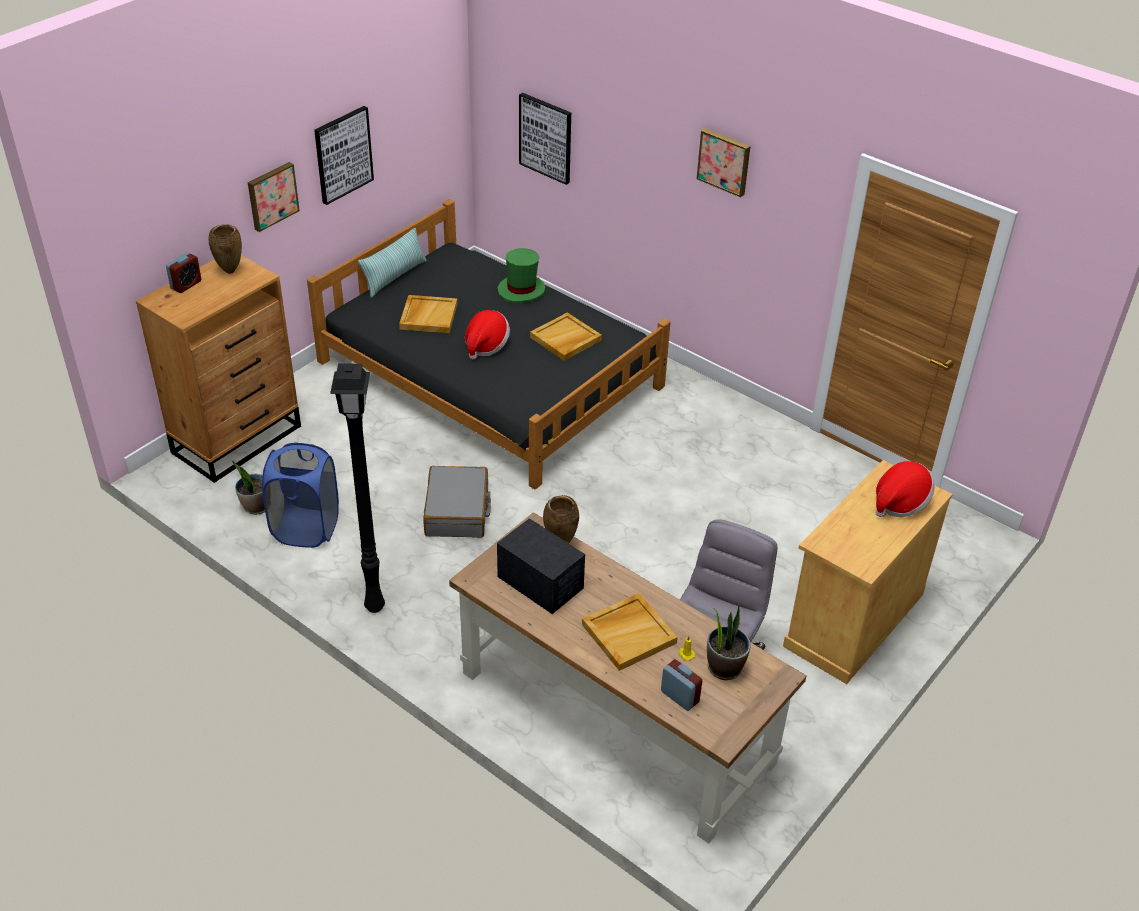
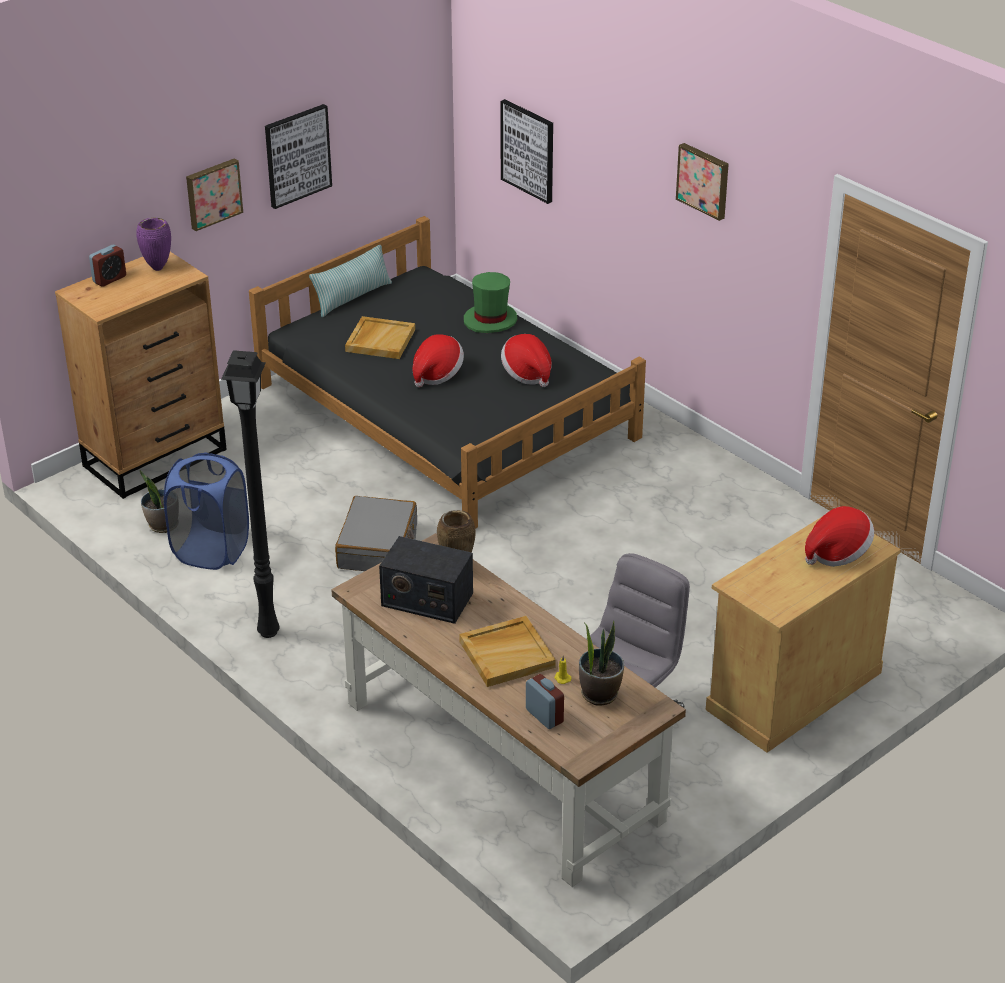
camera: 10 degrees right, 5 degrees down
(230, 271) = (158, 268): brown vase -> purple vase
(541, 582) = (426, 599): radio -> radio turned 150 degrees clockwise
(565, 339) = (527, 374): beige tray -> hat

